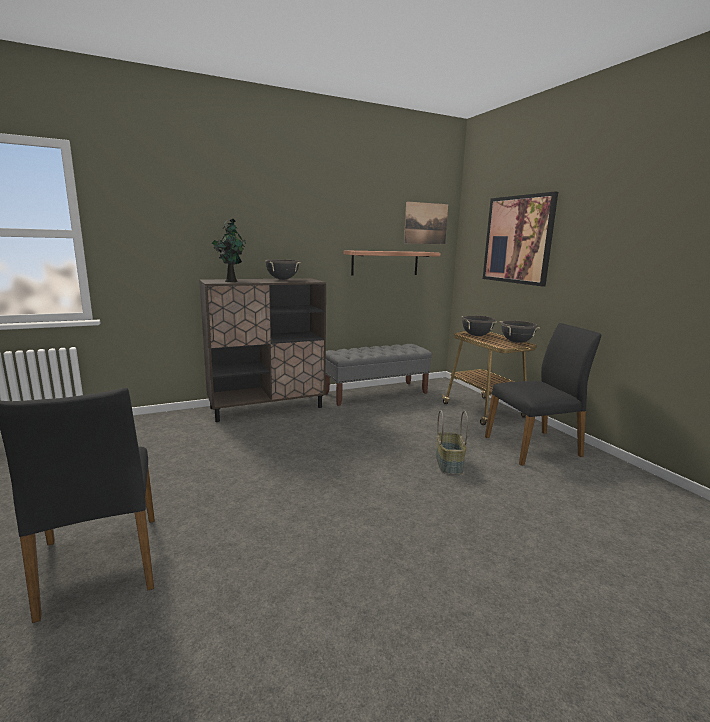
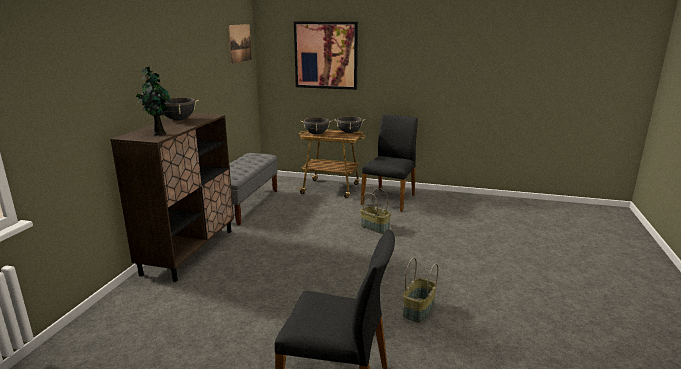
camera: 50 degrees left, 5 degrees up
(298, 568) = (419, 310): none -> basket
(385, 263) = (223, 85): shelf -> none

